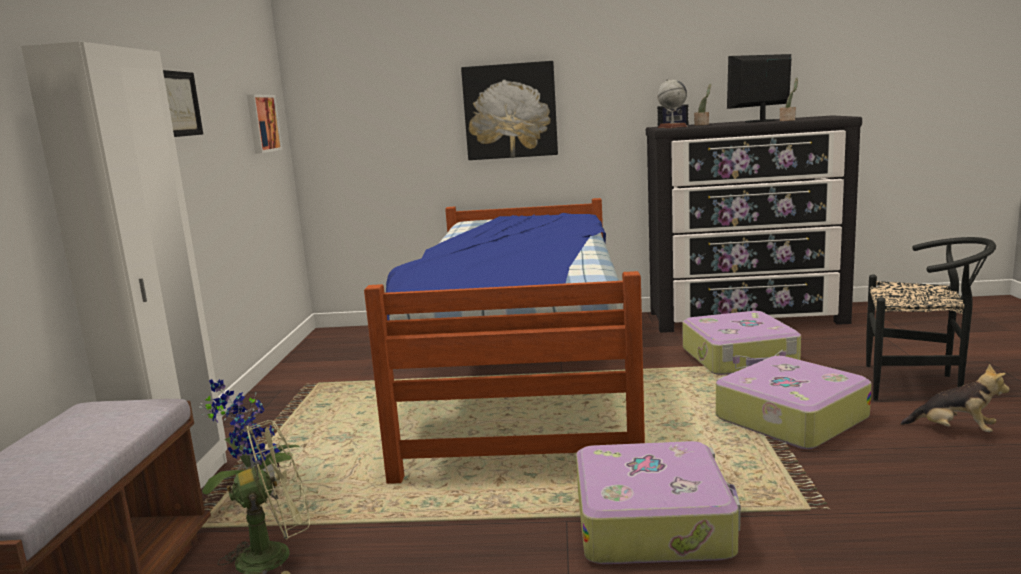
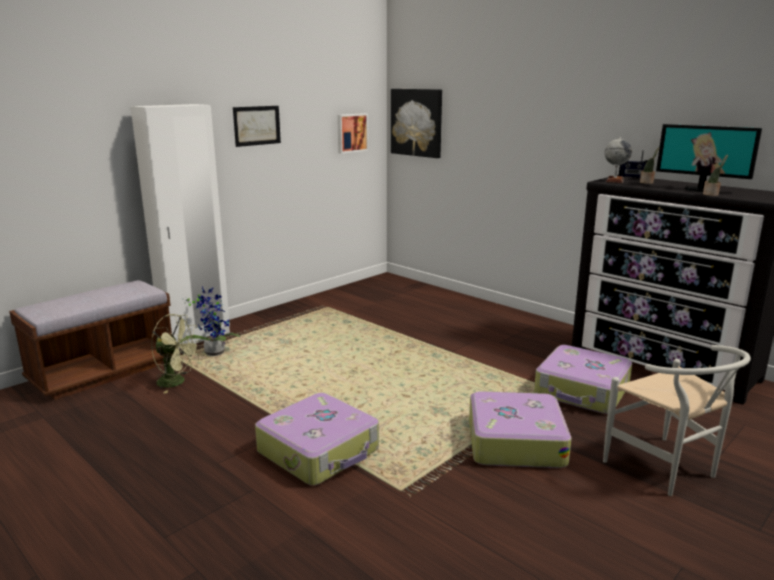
camera: 40 degrees right, 5 degrees up
(510, 111) = (517, 143): picture -> picture (416, 122)
(522, 378) = (423, 346): bed -> none
(760, 121) = (700, 189): monitor -> monitor turned 150 degrees counterclockwise
(920, 385) = (668, 470): black chair -> white chair
(954, 430) = (606, 508): plush toy -> none

